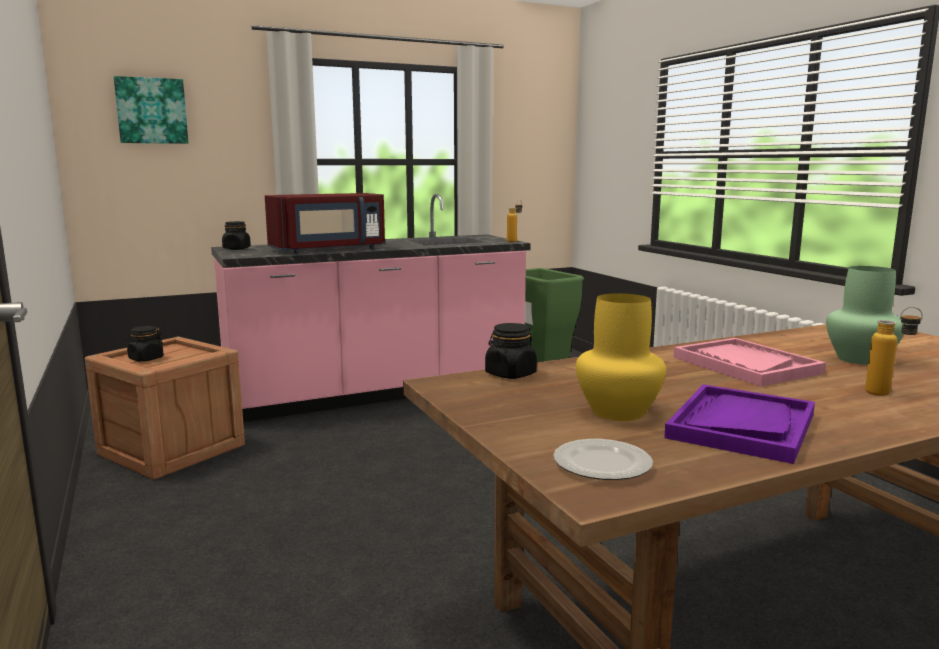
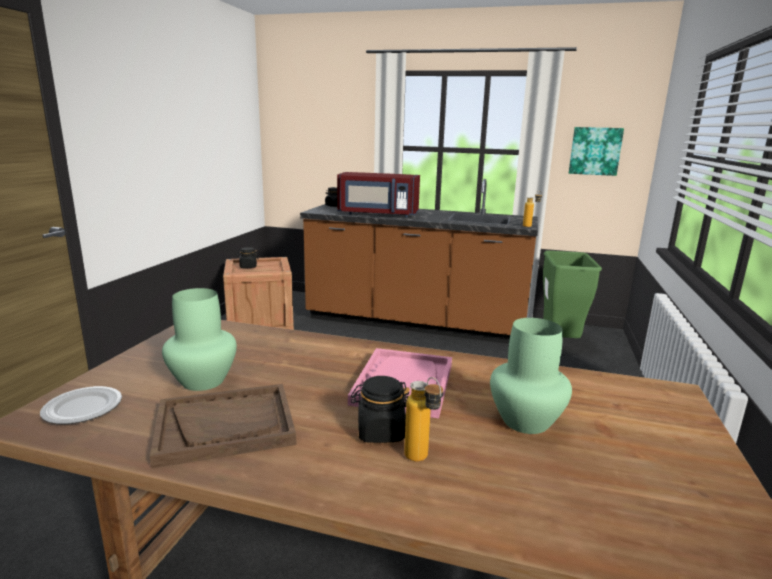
camera: 40 degrees right, 5 degrees up
(151, 111) = (309, 111): picture -> picture (595, 151)
(379, 393) = (415, 323): pink counter -> brown counter
(510, 374) = (243, 331): black jar -> black jar (380, 432)
(619, 412) = (204, 381): yellow vase -> green vase
(741, 425) = (226, 426): purple tray -> brown tray

